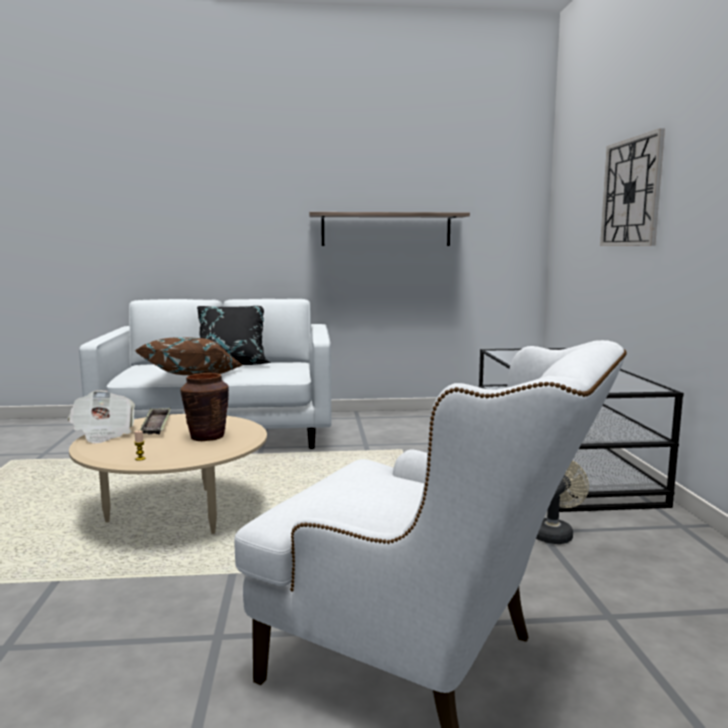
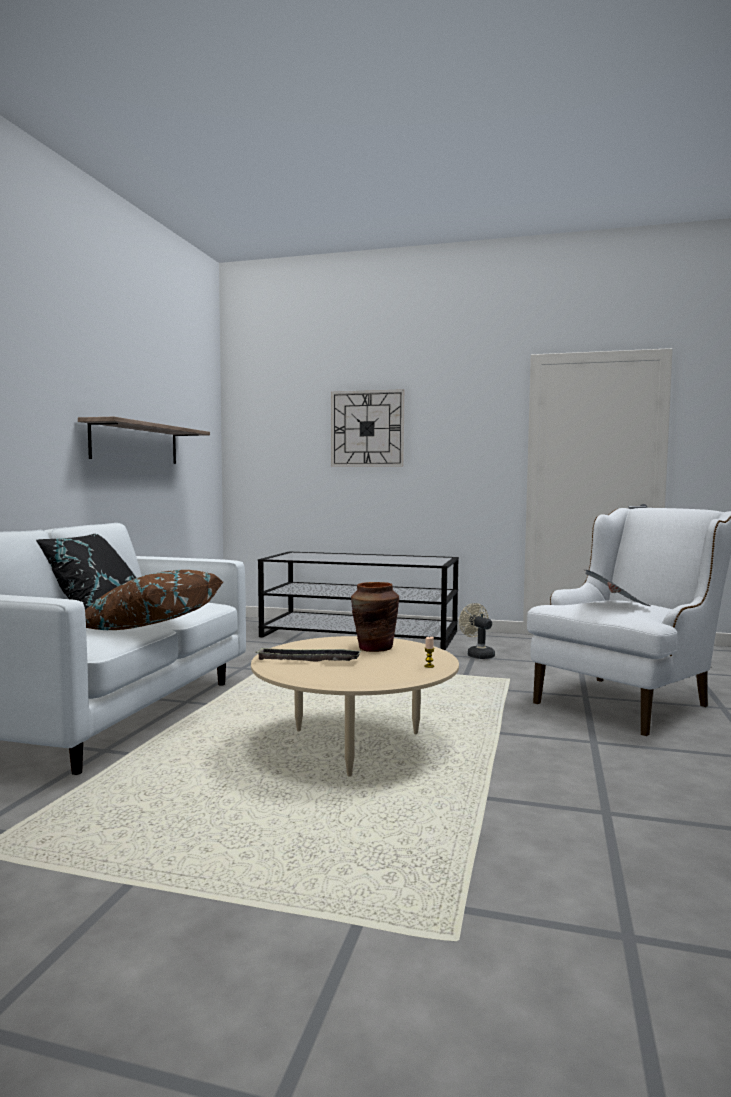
camera: 70 degrees left, 5 degrees down
(103, 433) = (317, 676): newspaper -> newspaper (616, 605)

